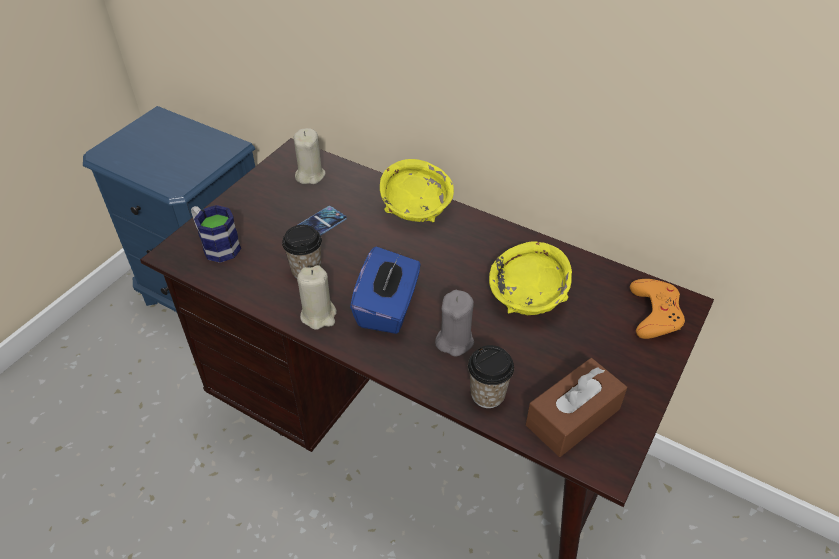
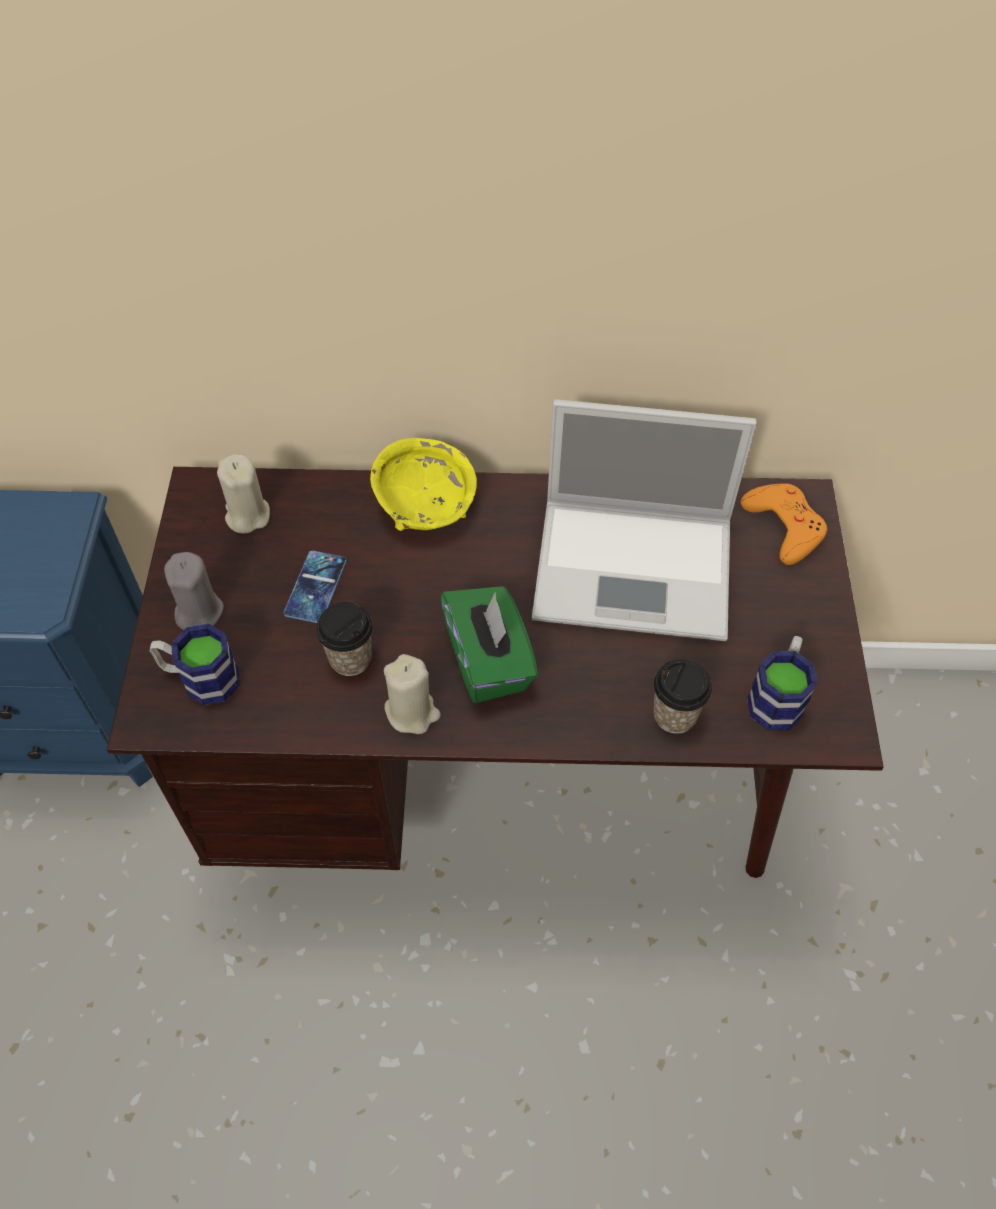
camera: 30 degrees left, 10 degrees up
(388, 308) = (489, 661): blue tissue box -> green tissue box
(454, 341) = (595, 666): grey candle -> grey candle (199, 611)
(528, 296) = (637, 568): yellow bowl -> laptop
(573, 417) = (777, 696): brown tissue box -> mug

